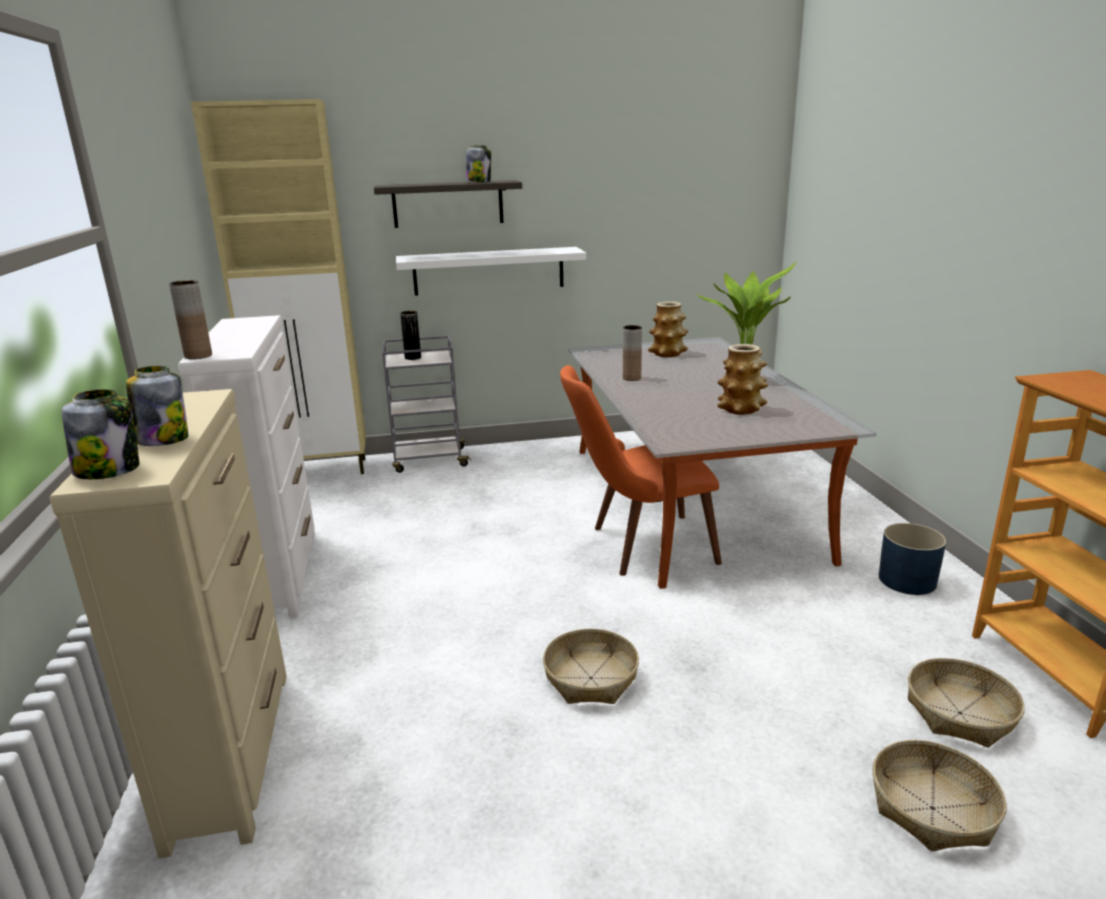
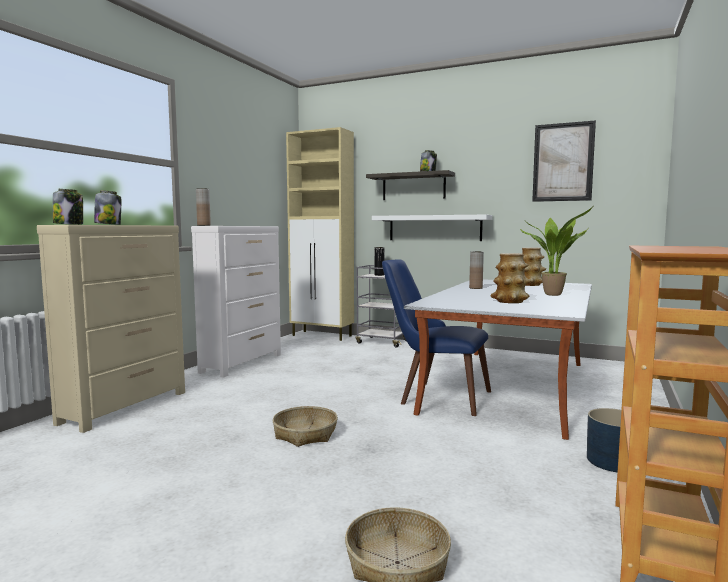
camera: 35 degrees right, 15 degrees down
(637, 547) = (434, 396): orange chair -> blue chair
(669, 167) = (563, 162): none -> picture
(960, 713) = (518, 534): basket -> none

